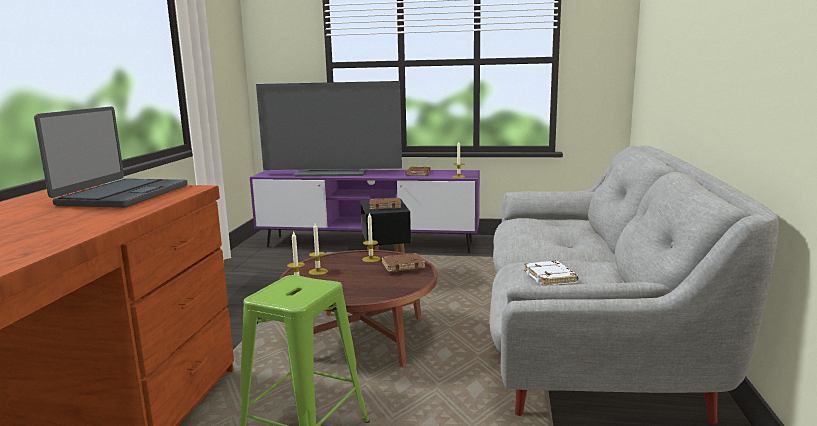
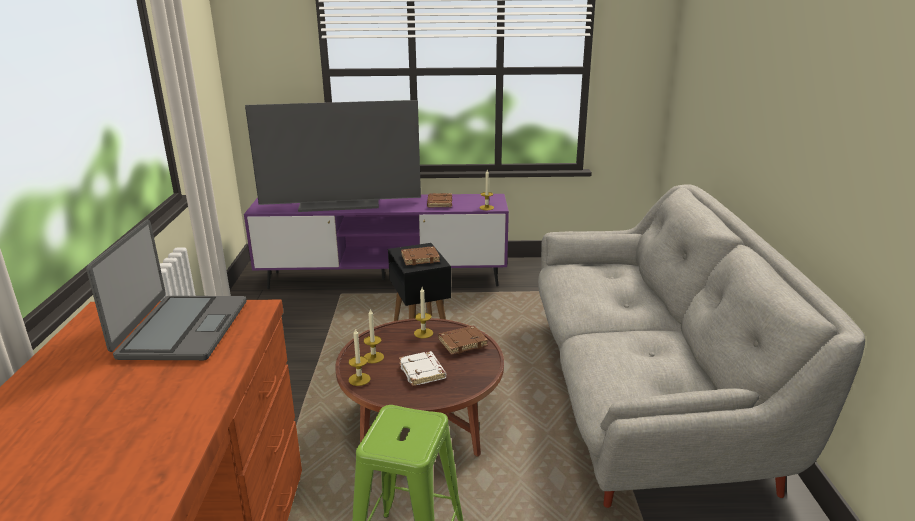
camera: 10 degrees left, 10 degrees up
(551, 277) = (630, 366): white book -> white book (423, 372)

